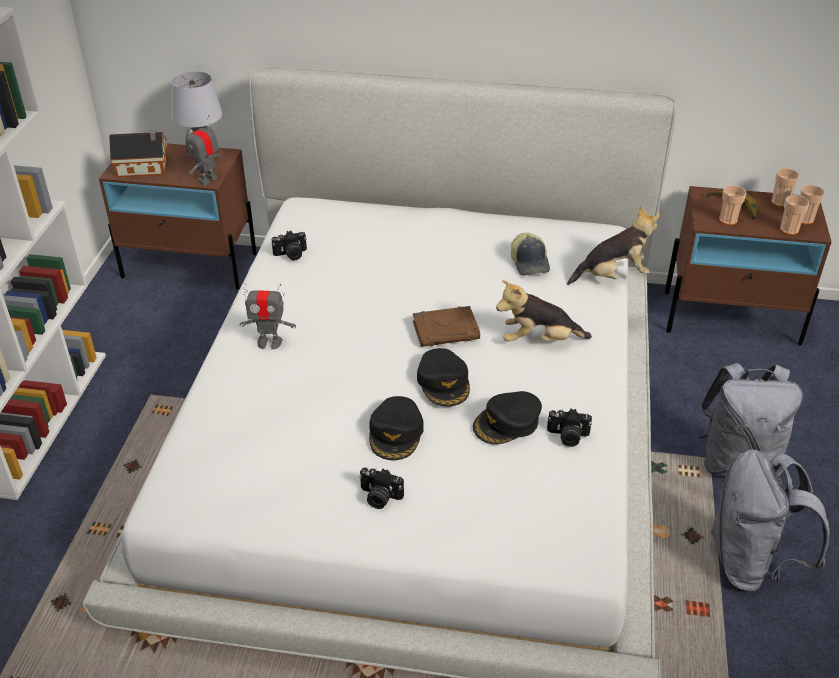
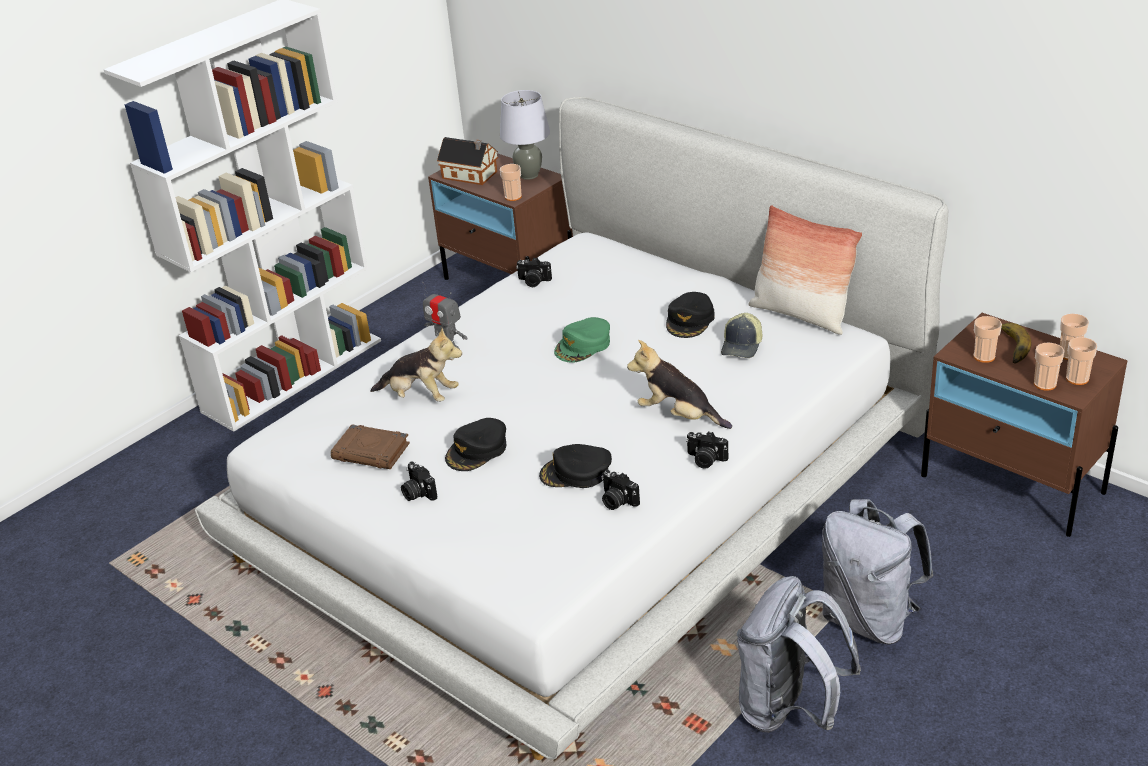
camera: 35 degrees right, 5 degrees down
(207, 179) = (513, 197): toy robot -> cup
(397, 301) = (583, 346): none -> green cap
(444, 382) = (555, 423): black cap -> black cap (690, 320)
(446, 330) = (601, 382): brown book -> brown book (372, 452)
(547, 223) = (801, 314): none -> pillow
(599, 372) = (705, 460): none -> camera
(612, 276) = (812, 380): plush toy -> plush toy (420, 396)

